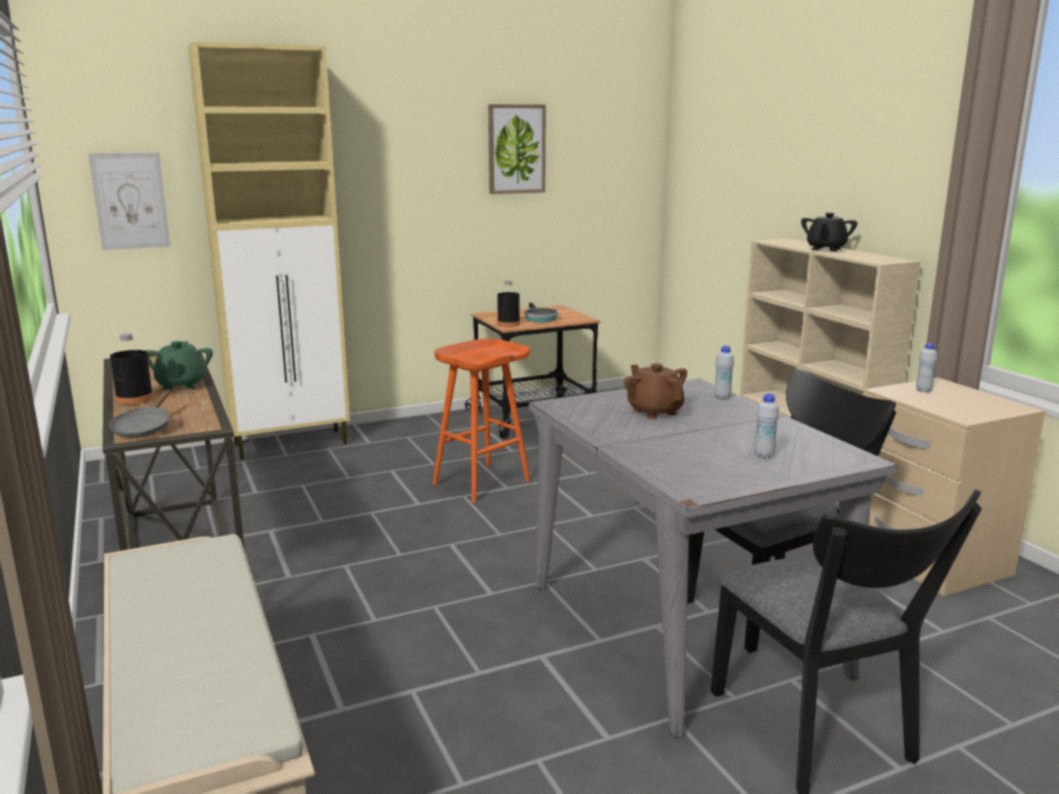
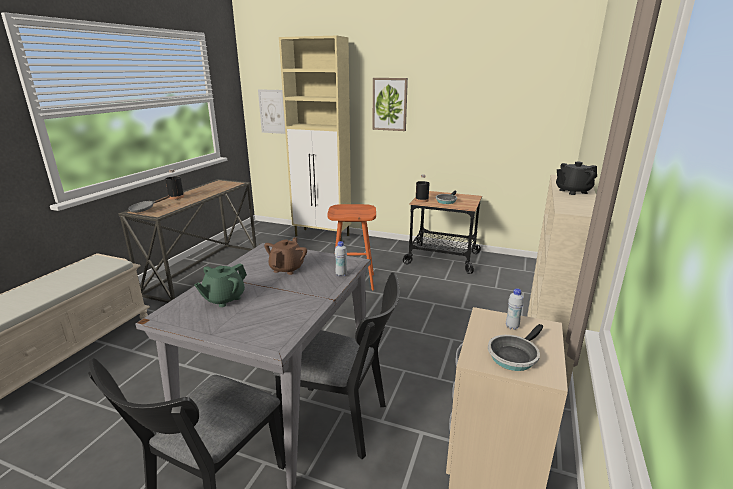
camera: 45 degrees right, 5 degrees up
(181, 385) = (201, 195): green teapot -> green teapot (224, 299)
(516, 149) = (464, 94): picture -> picture (390, 104)
(764, 456) = (245, 316): white bottle -> none
(973, 405) = (514, 355): none -> frying pan

